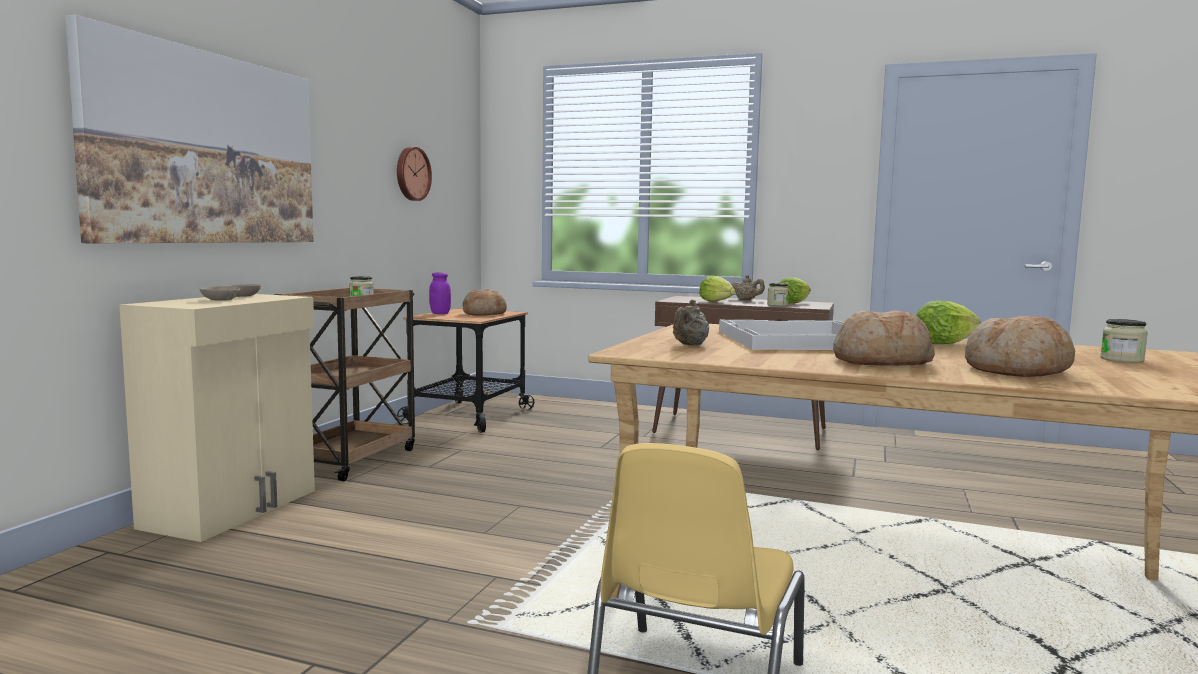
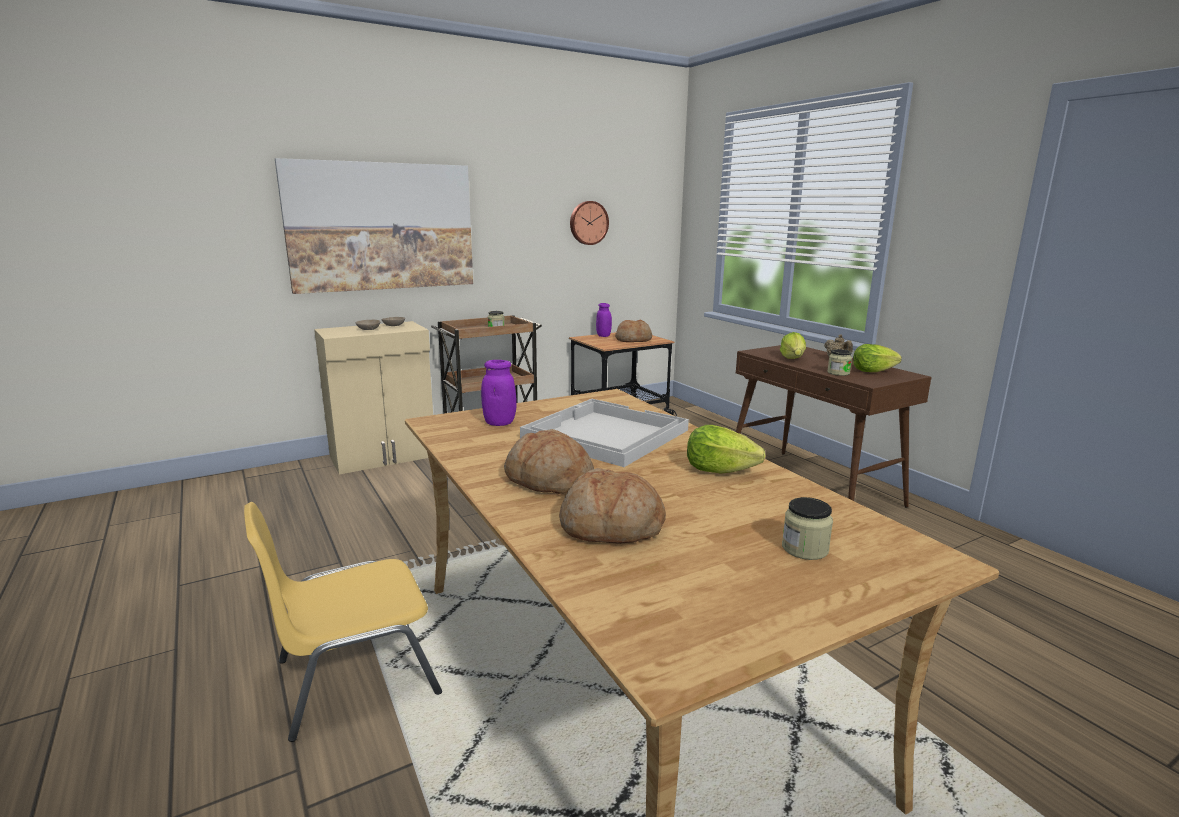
camera: 40 degrees right, 10 degrees up
(690, 345) = (499, 423): beige teapot -> purple jar

